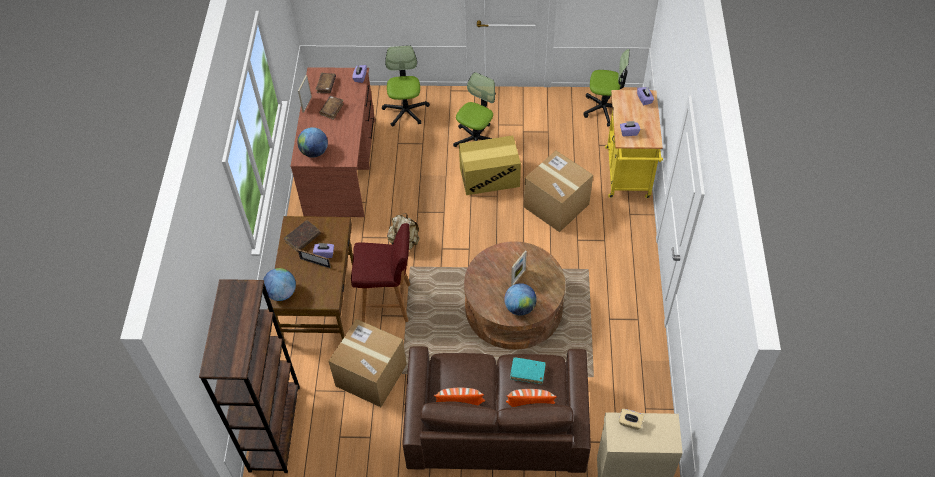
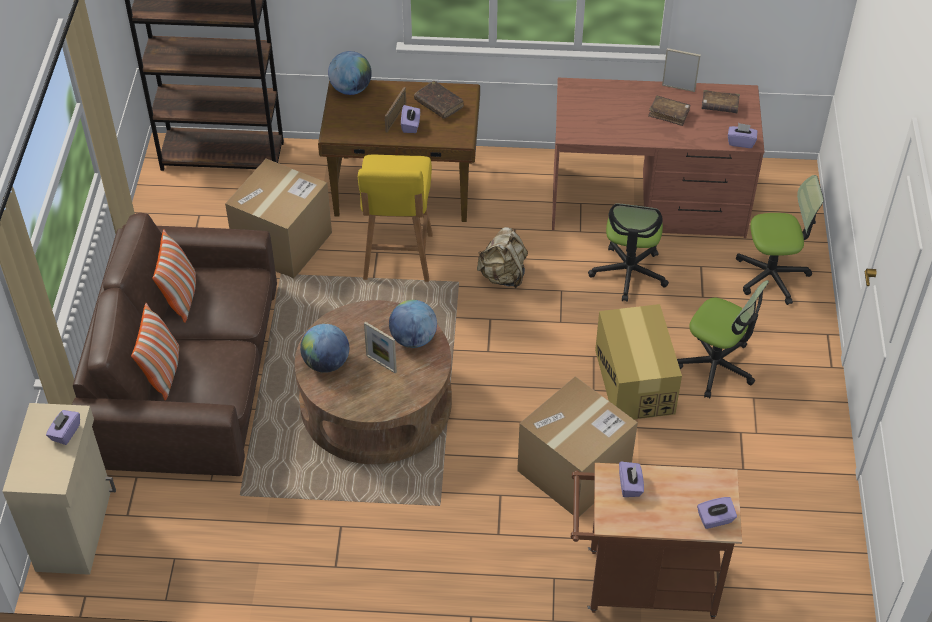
camera: 90 degrees right, 5 degrees down
(314, 152) = (583, 99): globe -> globe (413, 339)
(388, 302) = (397, 258): red stool -> yellow stool
(527, 372) = (216, 367): turquoise book -> none
(604, 108) = (810, 562): office chair -> office chair (629, 273)
(628, 176) = (642, 584): yellow cart -> brown cart
(630, 423) = (65, 433): beige tissue box -> purple tissue box

